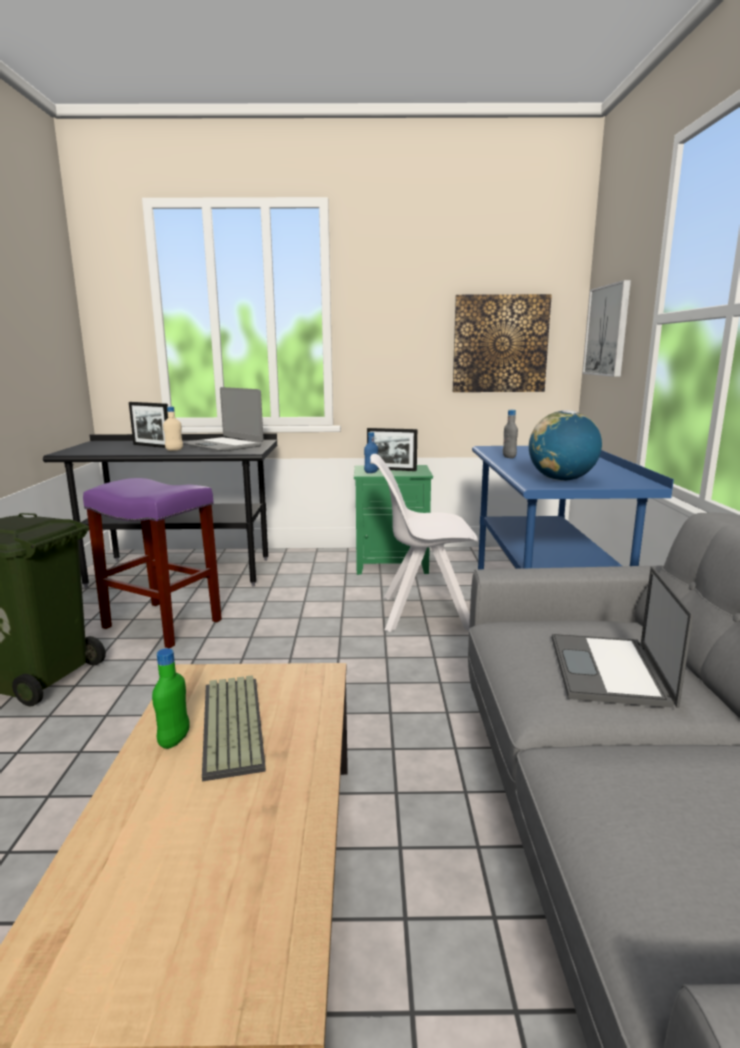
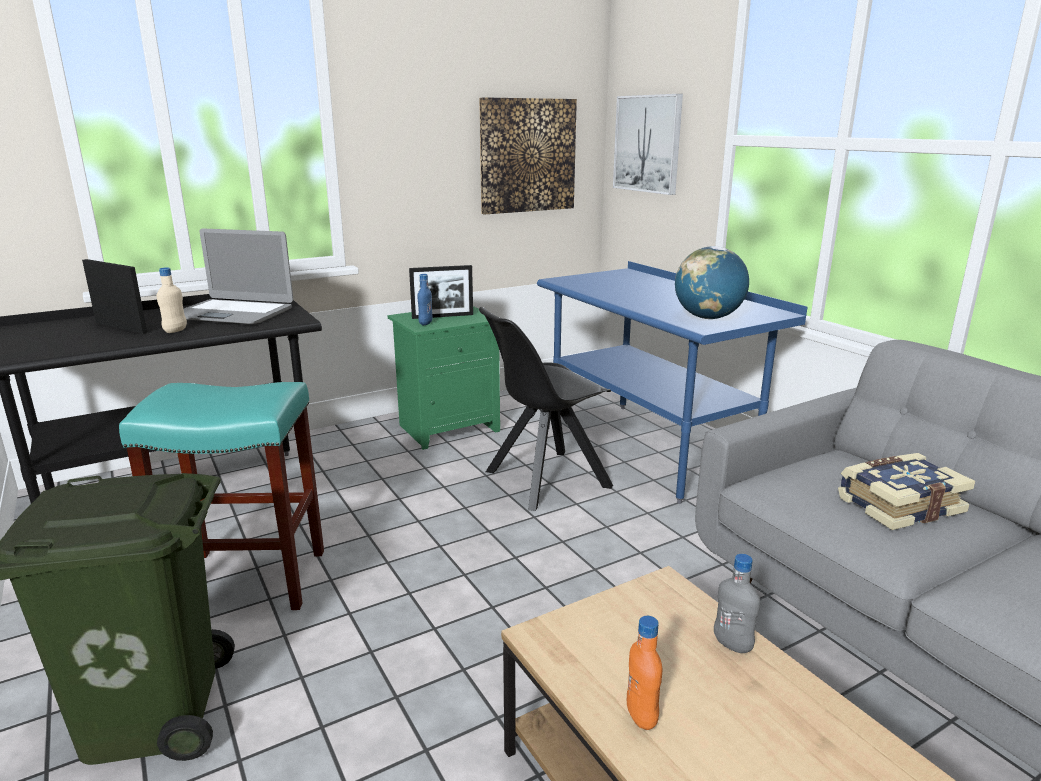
camera: 30 degrees left, 5 degrees up
(152, 446) = (121, 327): picture frame -> picture frame turned 150 degrees counterclockwise
(160, 624) = (245, 580): purple stool -> turquoise stool
(174, 740) = (641, 716): green bottle -> orange bottle
(235, 726) = (673, 674): keyboard -> none
(423, 613) = (544, 480): white chair -> black chair
(509, 457) = (605, 292): grey bottle -> grey bottle (732, 645)
(610, 671) = (898, 505): laptop -> book

